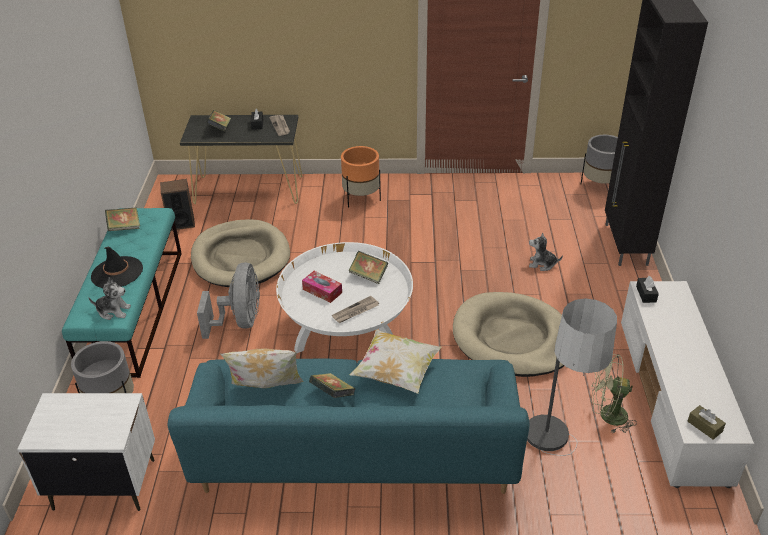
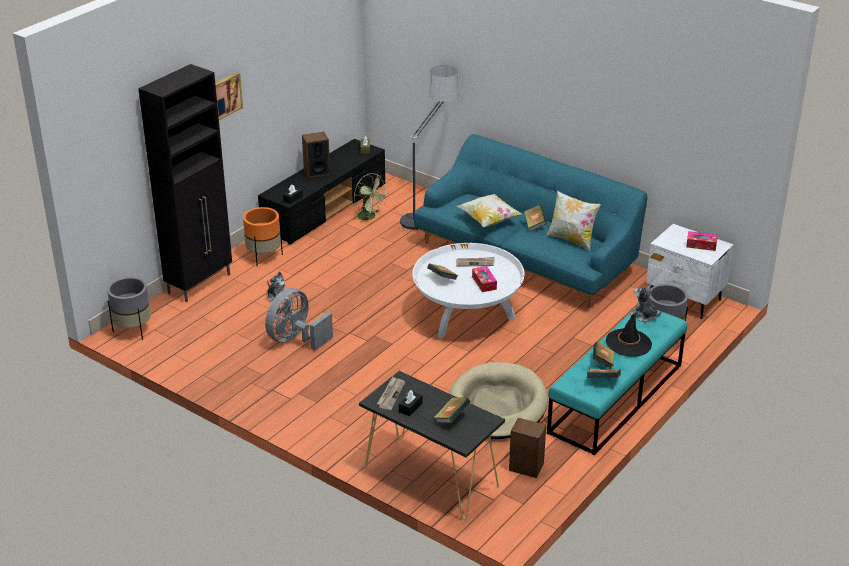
camera: 145 degrees left, 5 degrees down
(66, 423) = (701, 245): none -> tissue box
(133, 243) = (602, 363): none -> book
(240, 321) = (538, 354): grey fan -> grey fan (295, 339)
(361, 198) = (337, 414): orange planter -> orange planter (264, 257)
(513, 338) = (366, 267): beige dog bed -> none
(673, 400) = (325, 208): white tv stand -> black tv stand
(689, 348) = (316, 172): none -> speaker
(716, 117) = (225, 96): none -> picture

